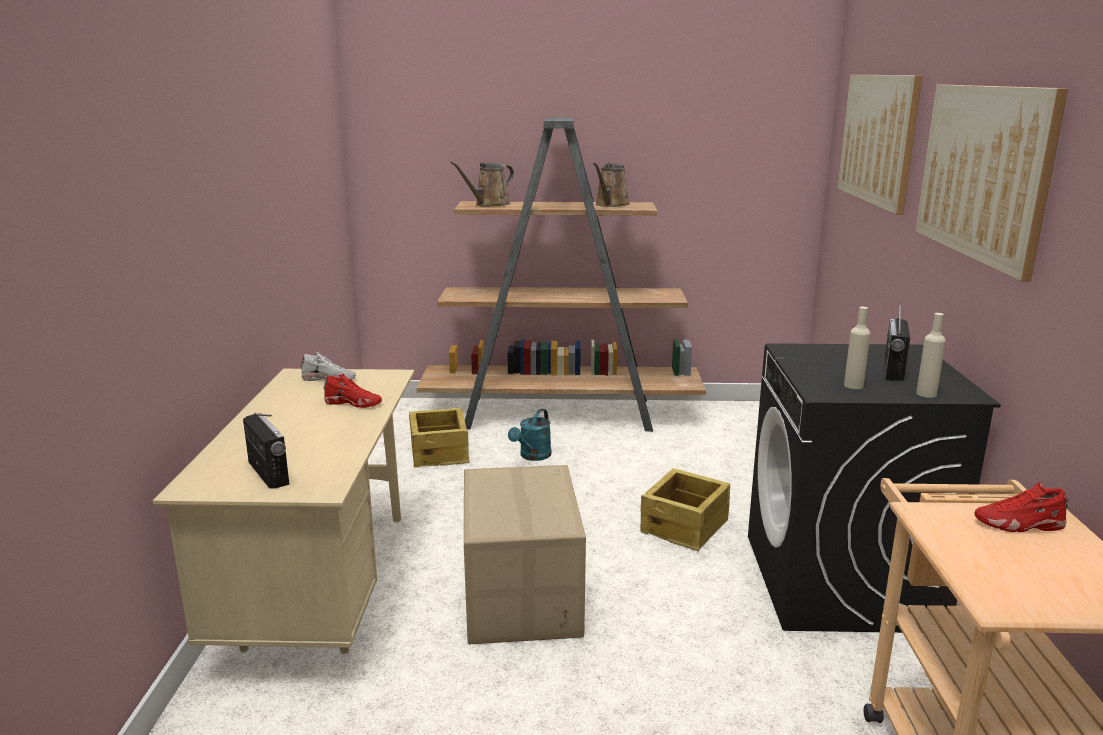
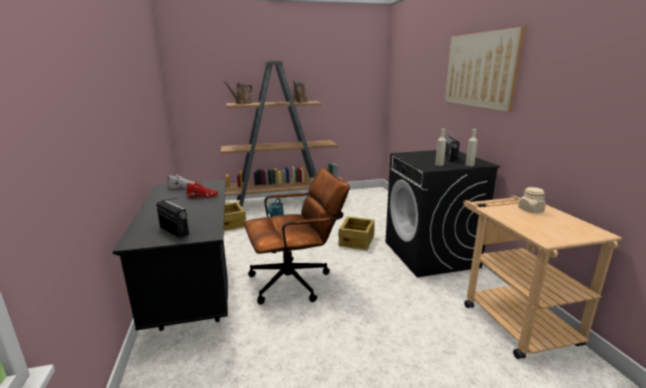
camera: 15 degrees left, 0 degrees up
(323, 588) = (194, 293): beige desk -> black desk
(523, 596) = (296, 281): cardboard box -> brown office chair
(877, 139) = (417, 66): picture -> none
(1019, 525) = (530, 210): red shoe -> beige jar

